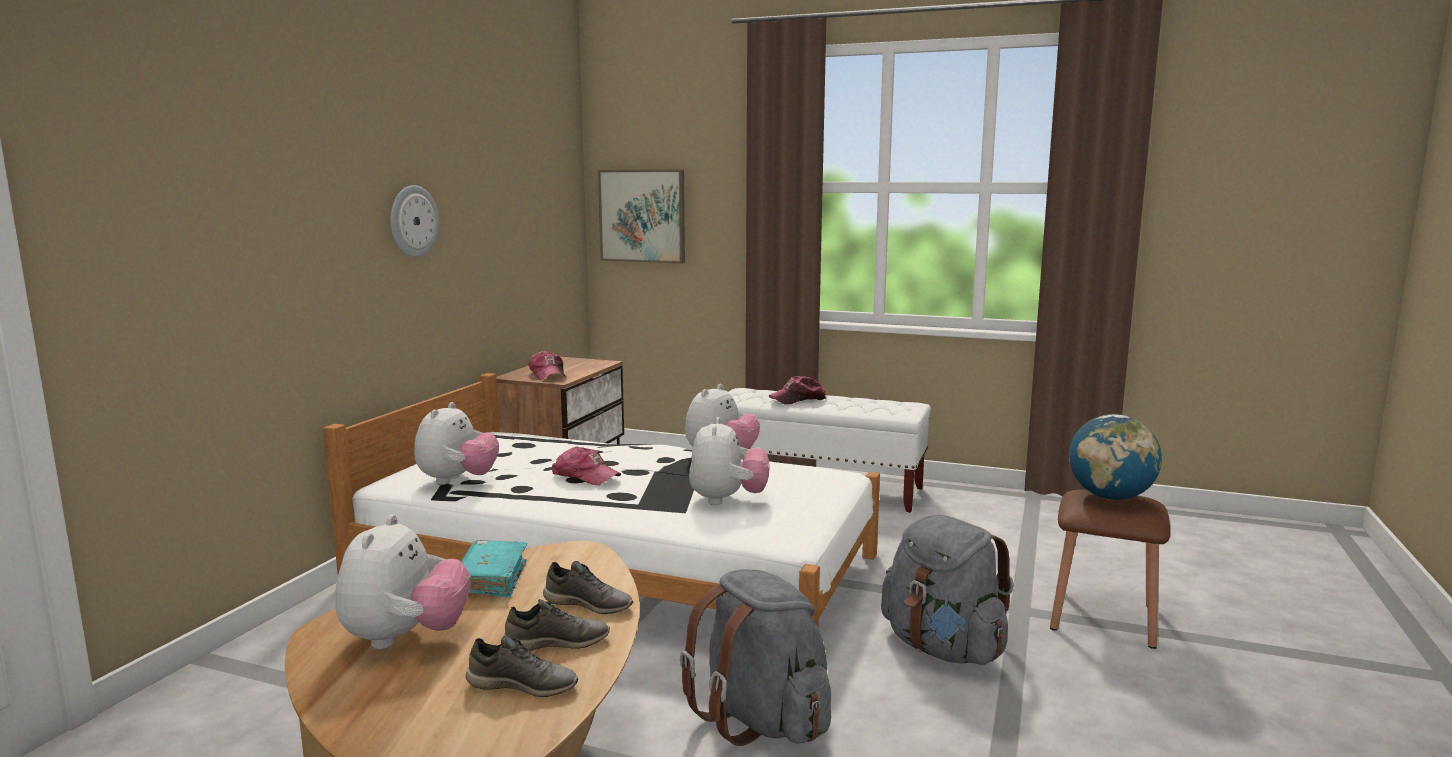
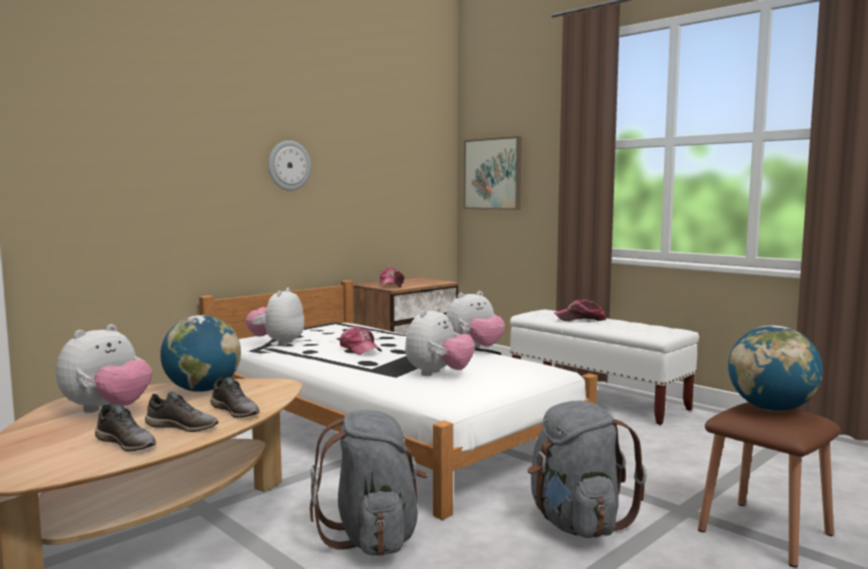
camera: 25 degrees right, 5 degrees down
(457, 481) = (277, 343): plush toy -> plush toy turned 150 degrees clockwise
(491, 579) = (202, 390): turquoise book -> globe

